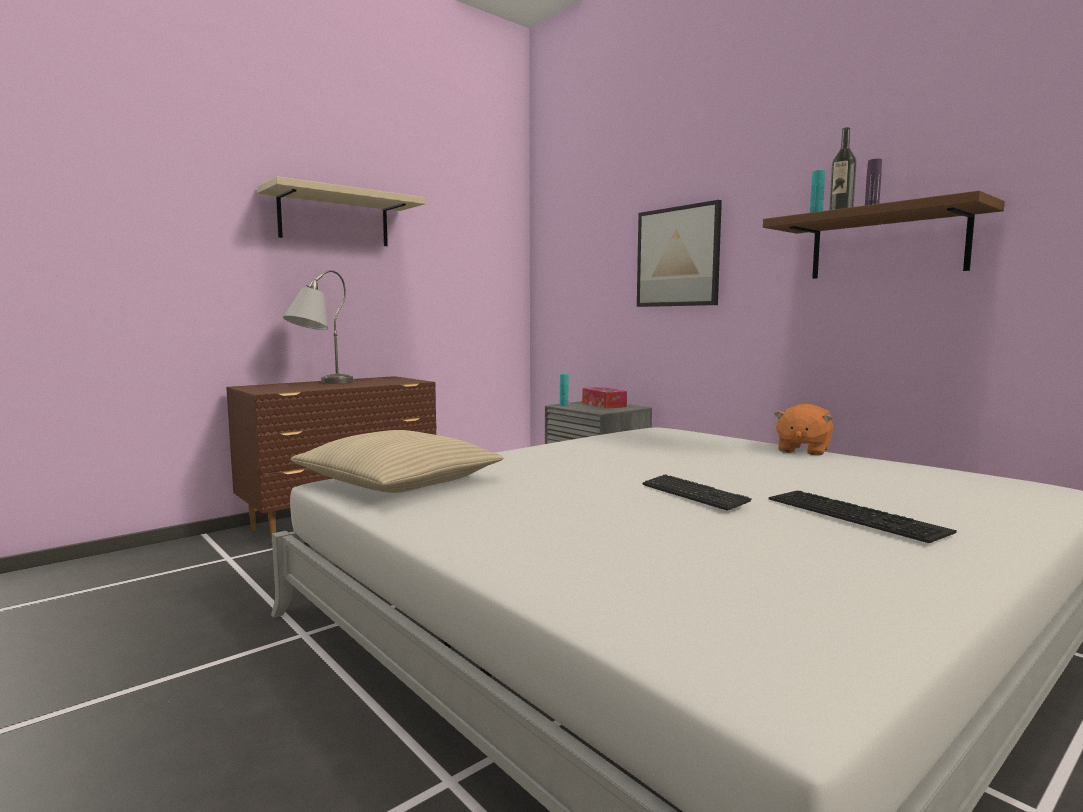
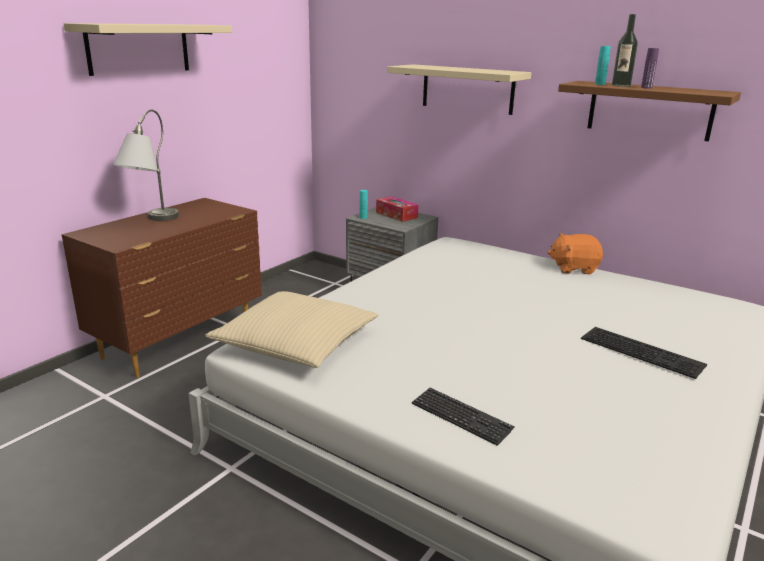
camera: 15 degrees left, 15 degrees up
(678, 257) = (467, 89): picture -> beige shelf
(693, 494) = (530, 339): keyboard -> keyboard (461, 417)
(802, 450) = (573, 268): orange plush toy -> orange plush toy turned 75 degrees clockwise

